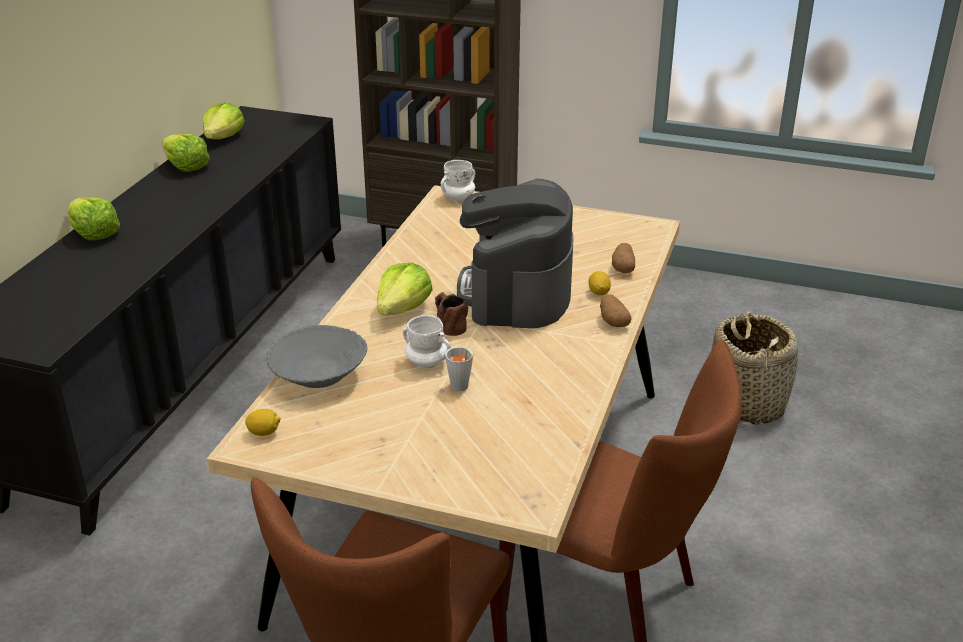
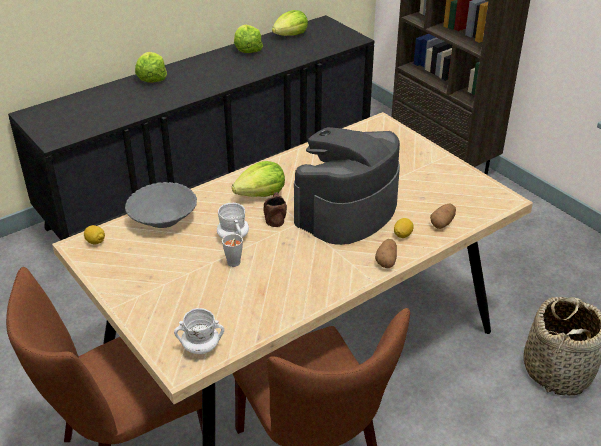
camera: 35 degrees right, 5 degrees up
(458, 198) = (387, 127): white mug -> white mug (200, 347)

